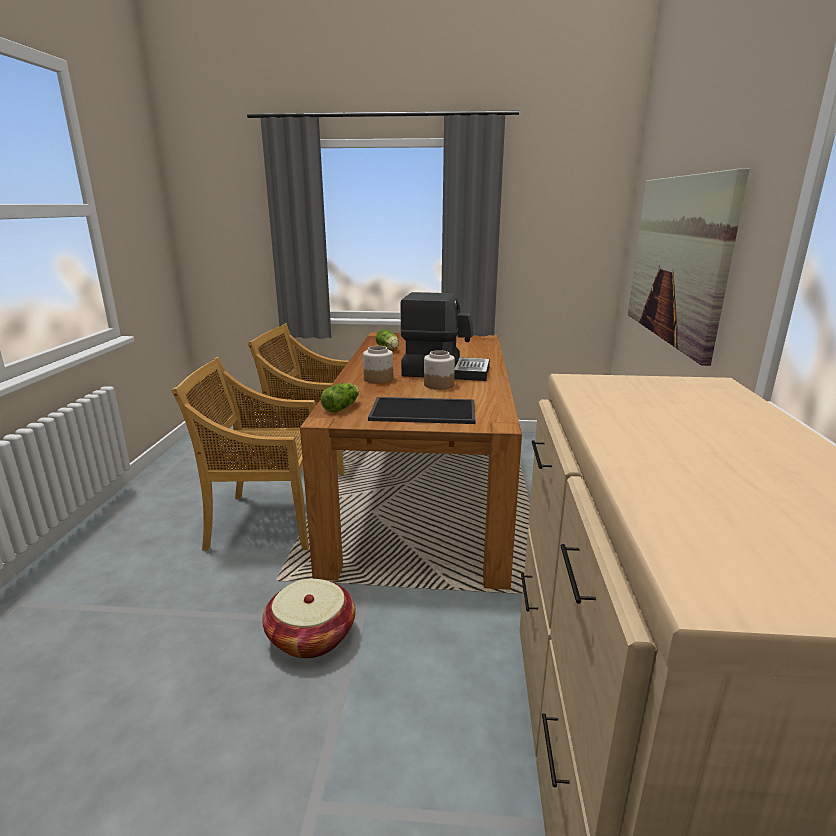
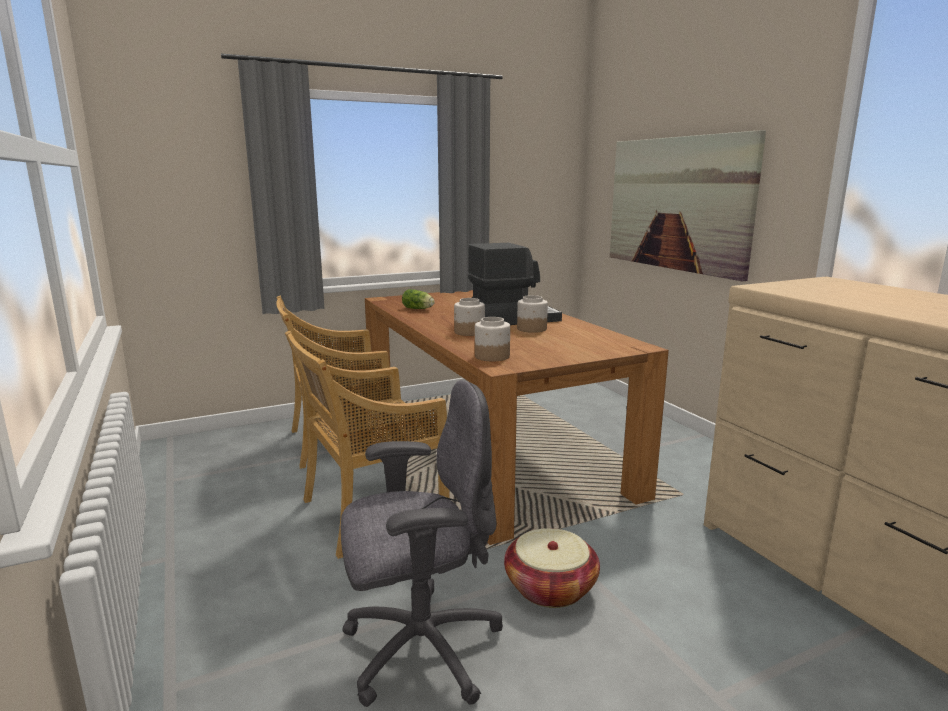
camera: 30 degrees left, 5 degrees down
(165, 643) = (419, 648): none -> grey office chair
(342, 407) = (491, 356): lettuce -> jar
(424, 410) = (565, 347): tray -> none

